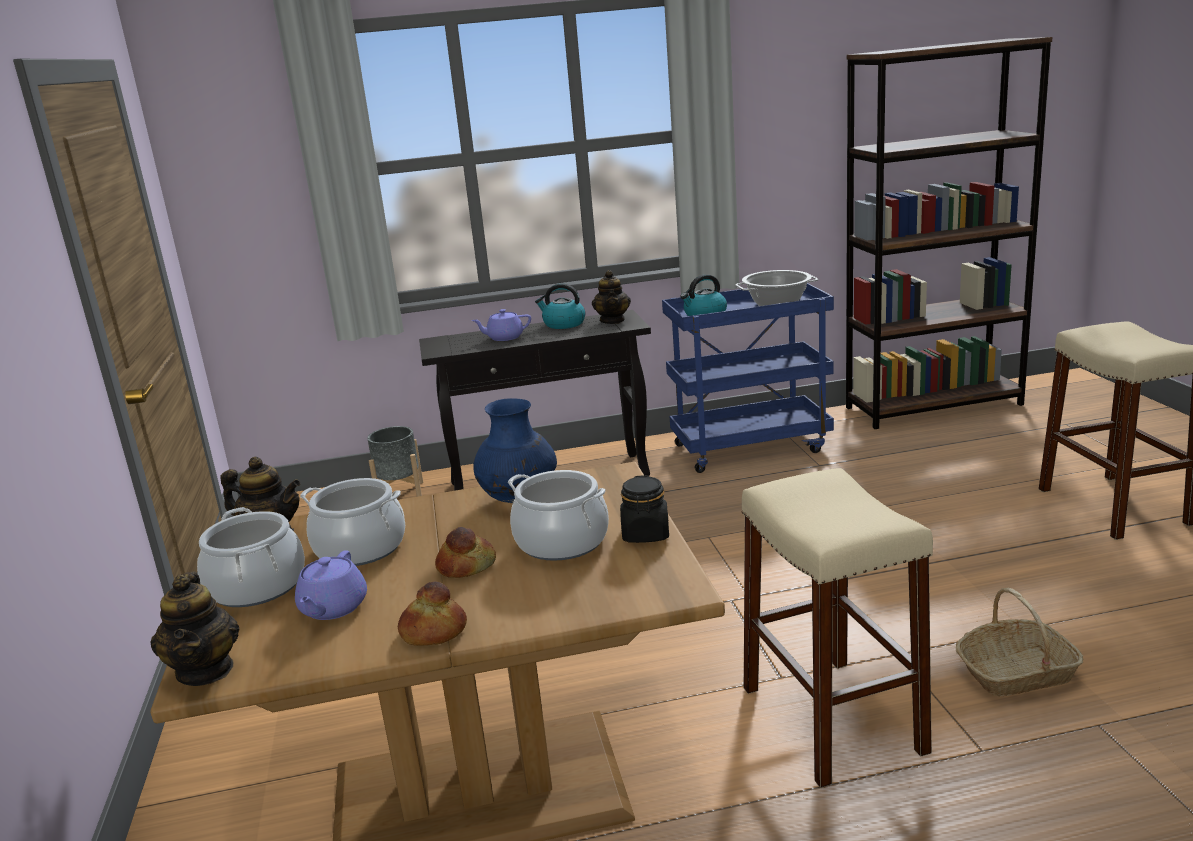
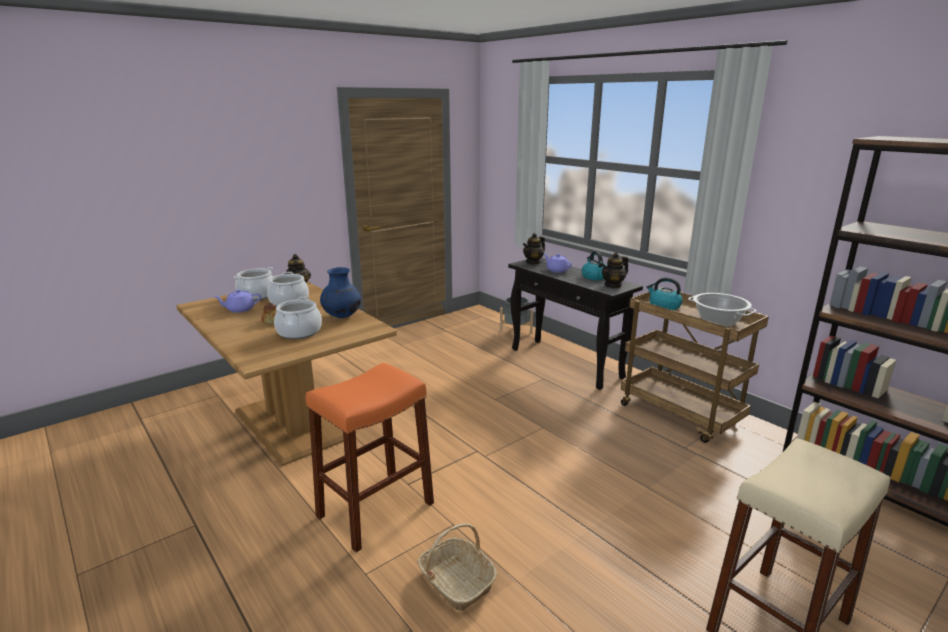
camera: 60 degrees right, 0 degrees up
(206, 670) = (198, 304): teapot -> teapot (533, 262)
(433, 632) = (220, 327): bread -> none
(645, 534) = (309, 346): black jar -> none
(751, 447) = (681, 415): blue cart -> brown cart
(832, 719) = (375, 509): beige stool -> orange stool

